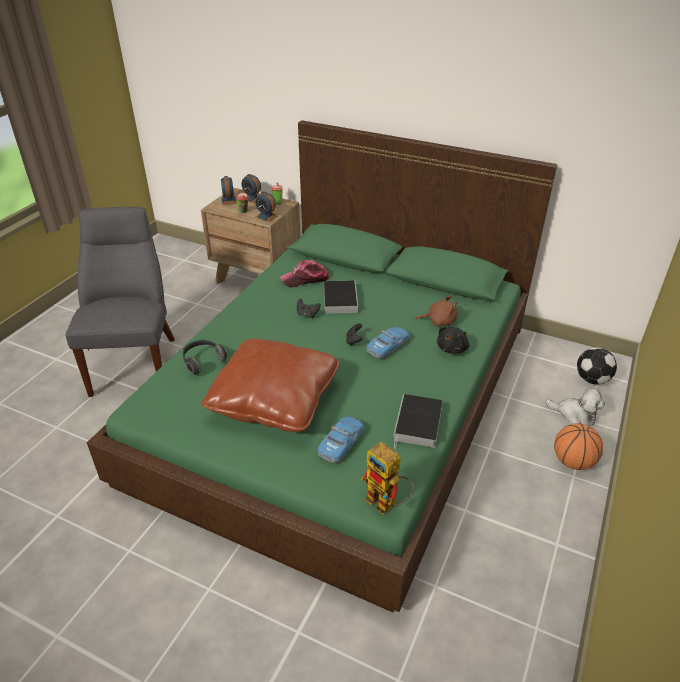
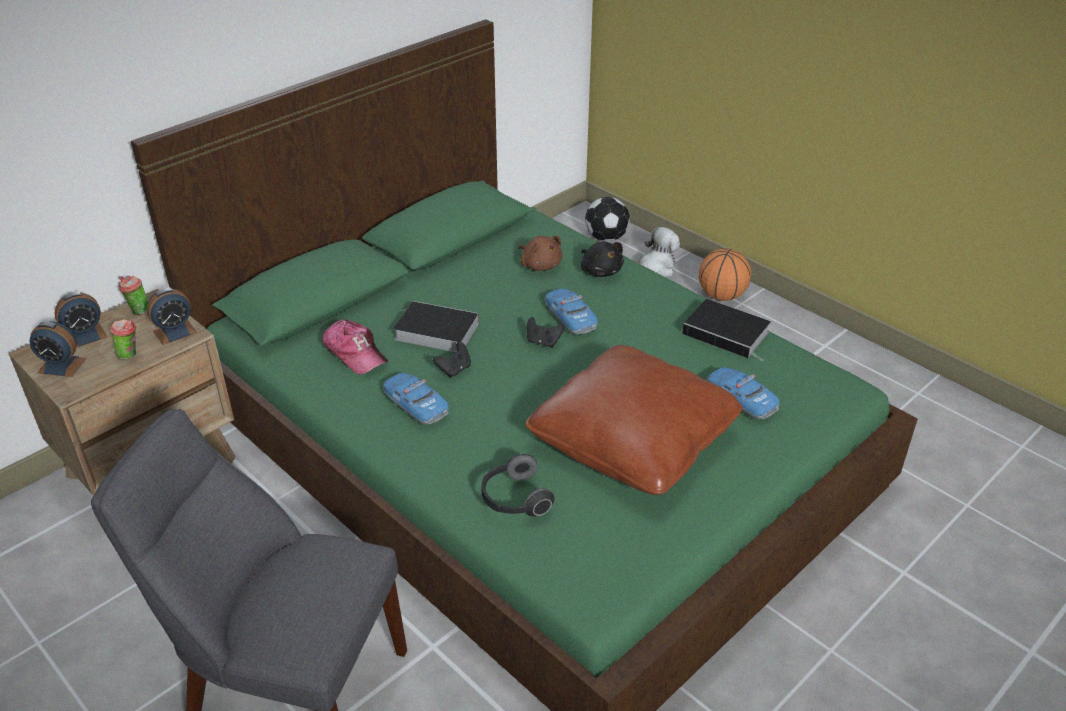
camera: 70 degrees left, 0 degrees up
(270, 310) = (415, 404): none -> toy car
(305, 279) = (355, 353): cap -> cap turned 45 degrees counterclockwise
(387, 504) = (845, 388): toy robot -> none
(439, 321) = (540, 265): brown plush toy -> brown plush toy turned 120 degrees clockwise

